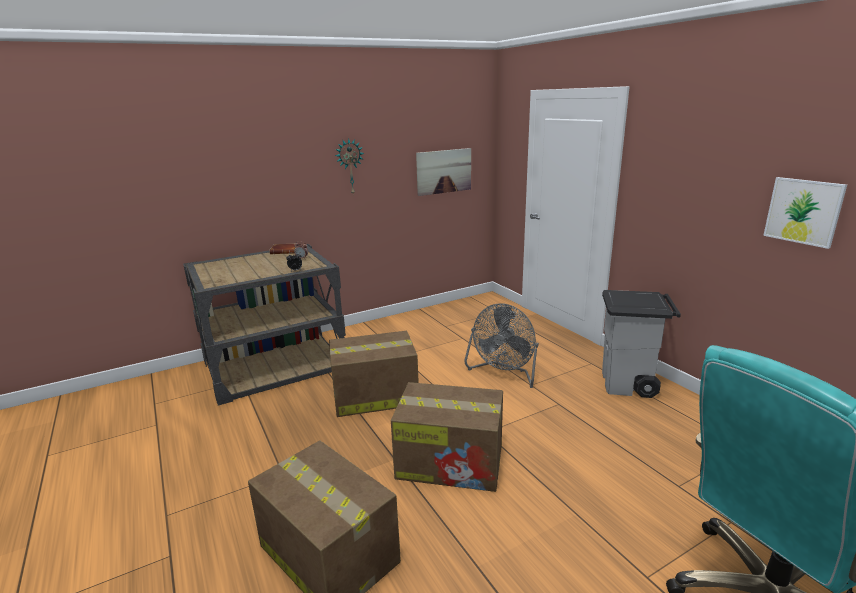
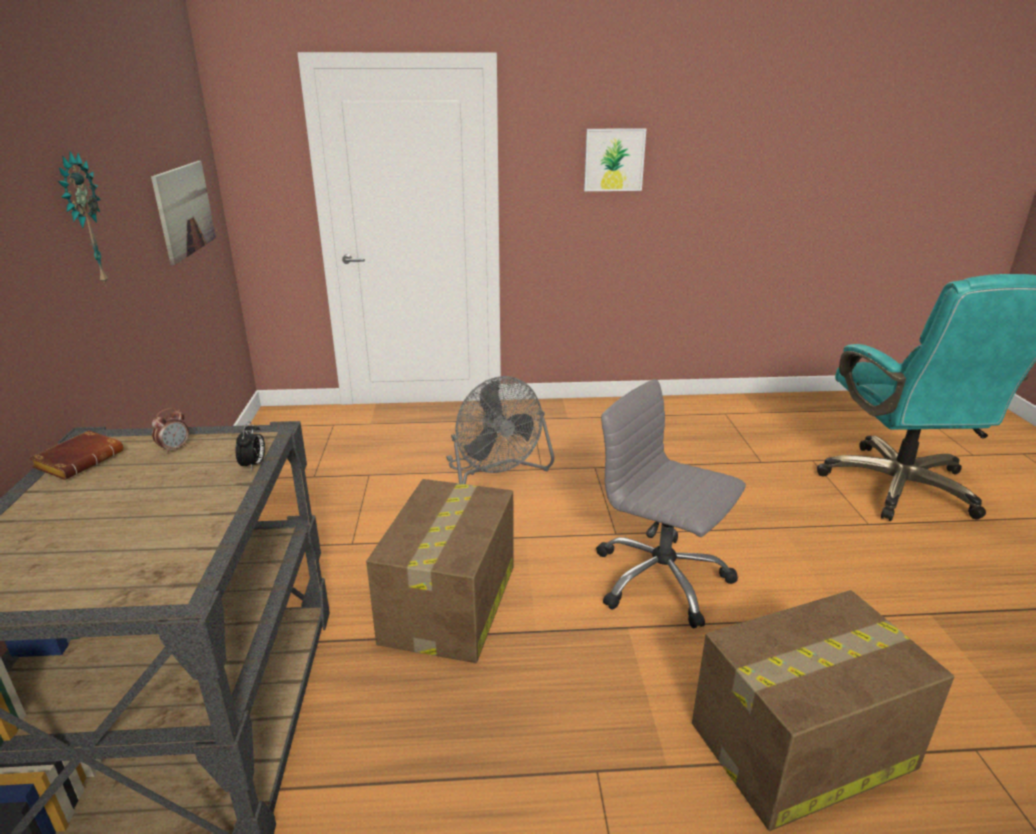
camera: 65 degrees left, 5 degrees up
(451, 462) = (660, 579): cardboard box -> grey office chair
(628, 384) = (591, 417): grey trash can -> none
(803, 211) = (717, 182): picture -> picture (614, 160)

